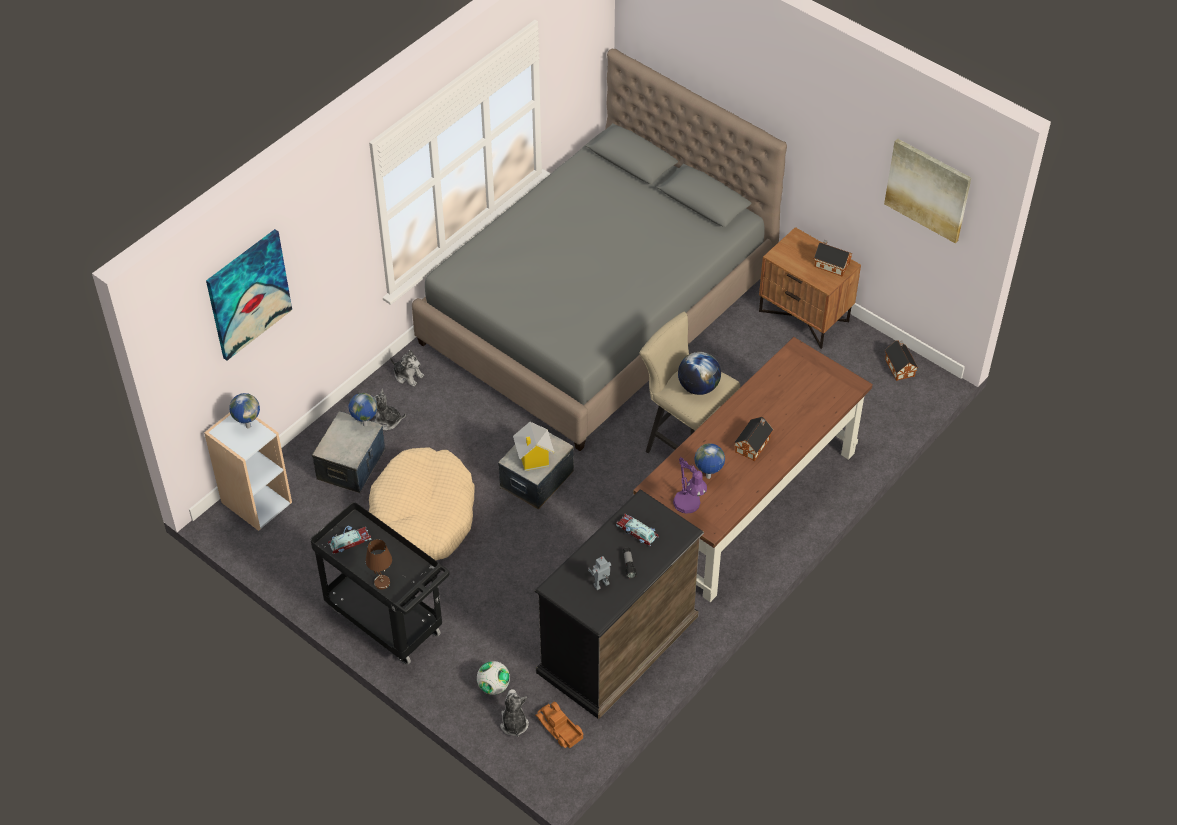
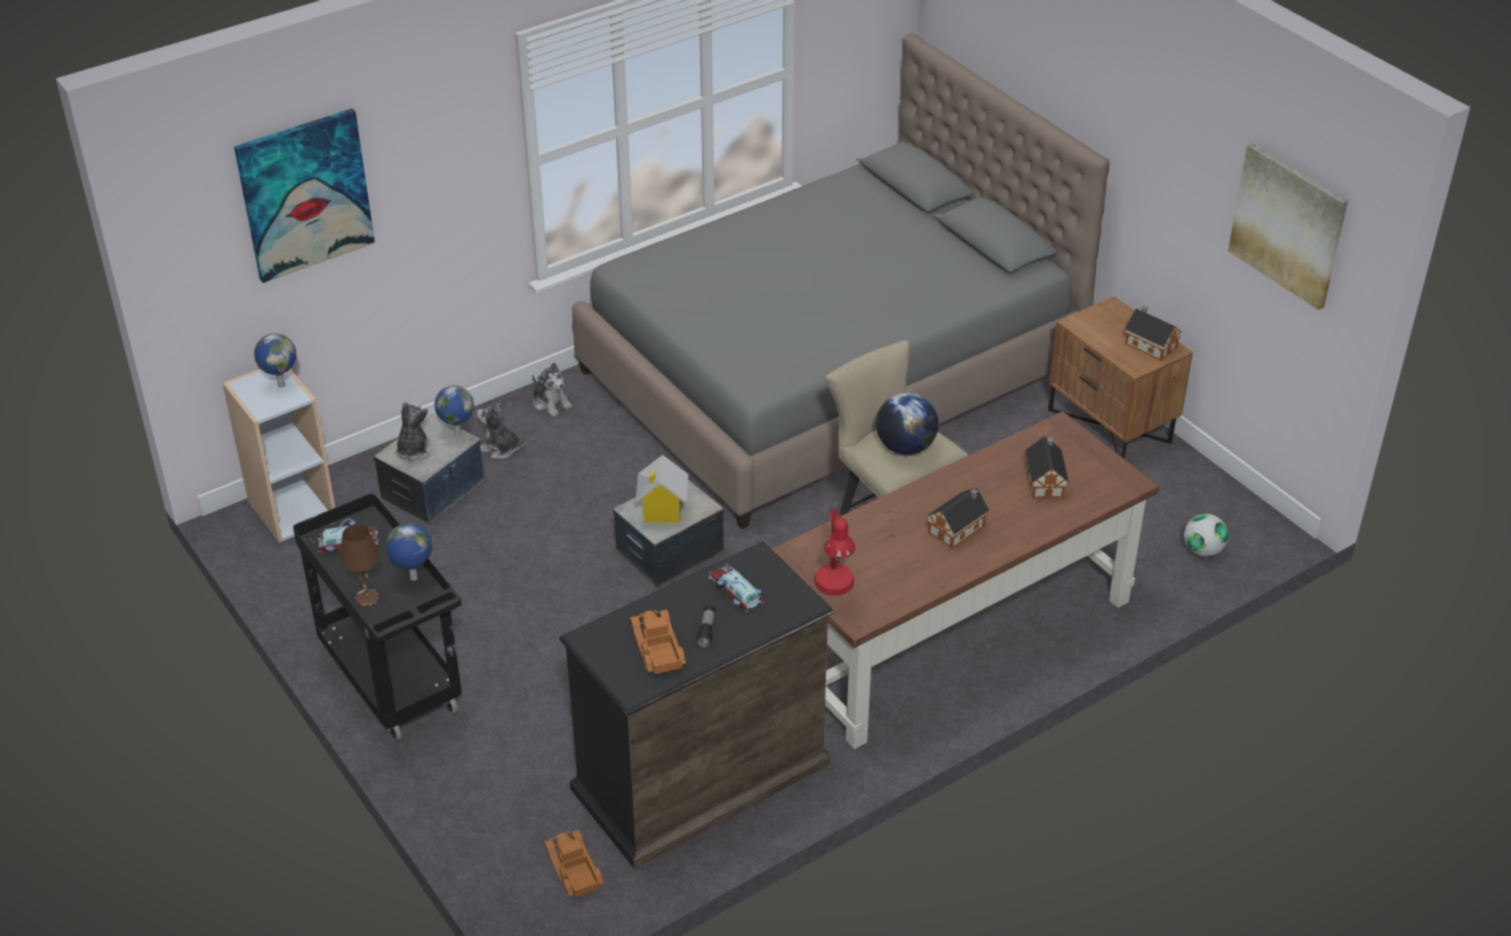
camera: 15 degrees right, 10 degrees down
(423, 516) = (500, 566): beige dog bed -> none
(493, 686) = (504, 794): football -> football (1202, 551)
(514, 723) = (512, 848): plush toy -> plush toy (413, 450)
(601, 585) = (656, 648): toy robot -> toy truck
(689, 507) = (835, 588): purple table lamp -> red table lamp
(708, 477) = (877, 556): globe -> globe (413, 578)
(899, 366) = (1228, 508): toy house -> toy house (1045, 480)

